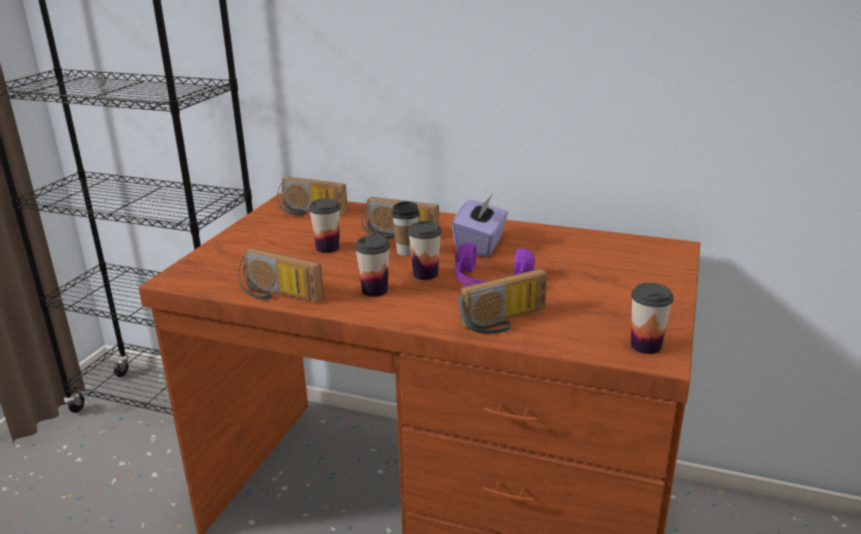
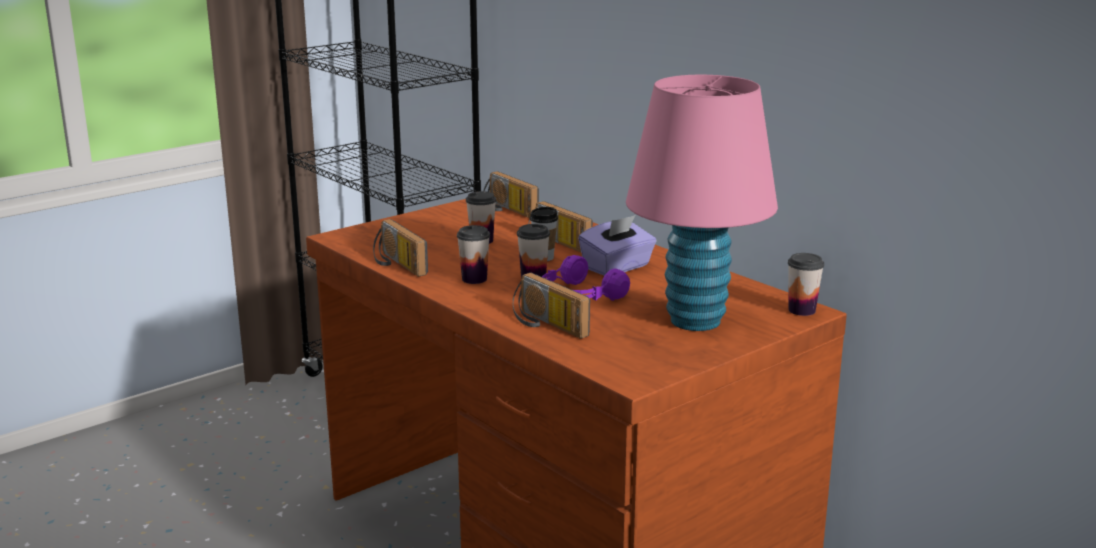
camera: 30 degrees right, 5 degrees down
(505, 321) = (546, 325): radio -> radio turned 45 degrees clockwise
(614, 280) = (696, 321): none -> pink table lamp
(646, 346) = (636, 370): cup -> cup (802, 310)

